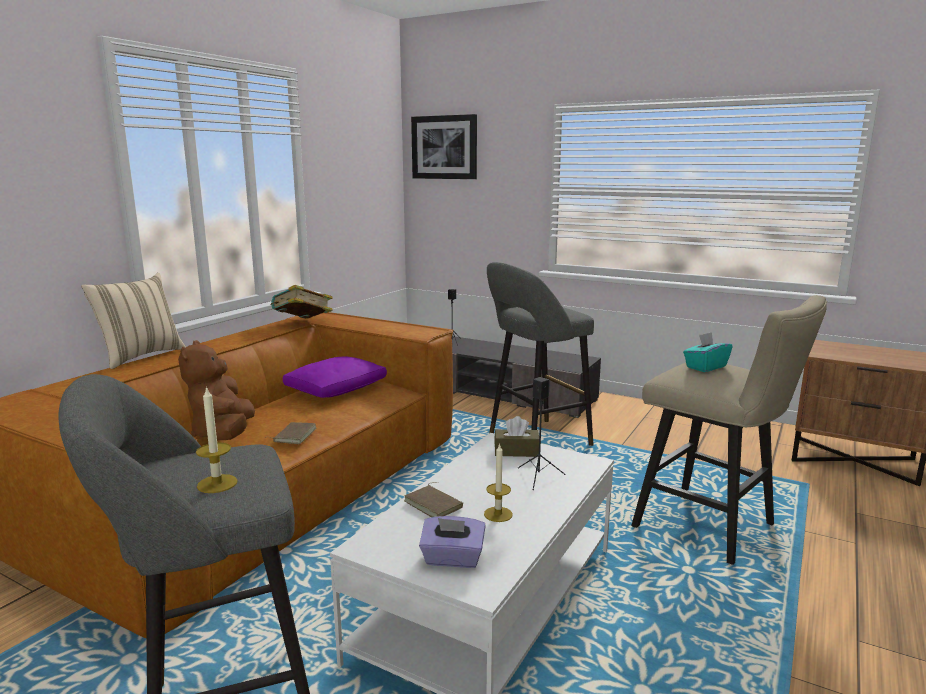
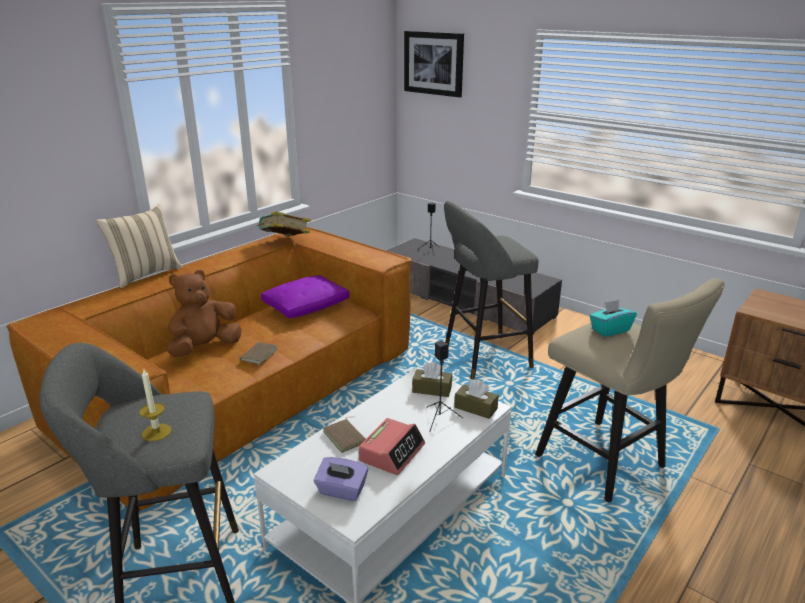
camera: 10 degrees right, 10 degrees up
(223, 434) = (205, 348): brown plush toy -> brown plush toy turned 45 degrees clockwise
(498, 514) = (392, 452): candle -> alarm clock
(574, 464) = (475, 408): none -> brown tissue box

